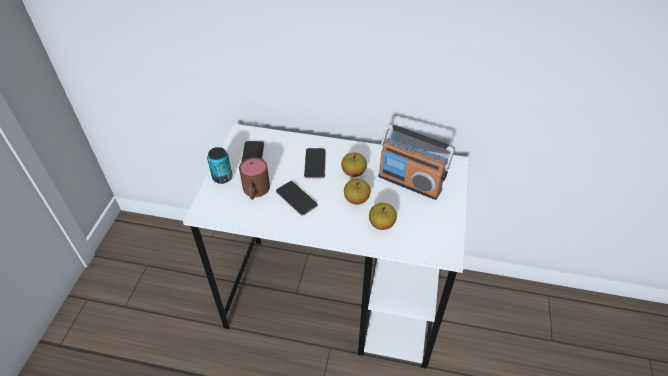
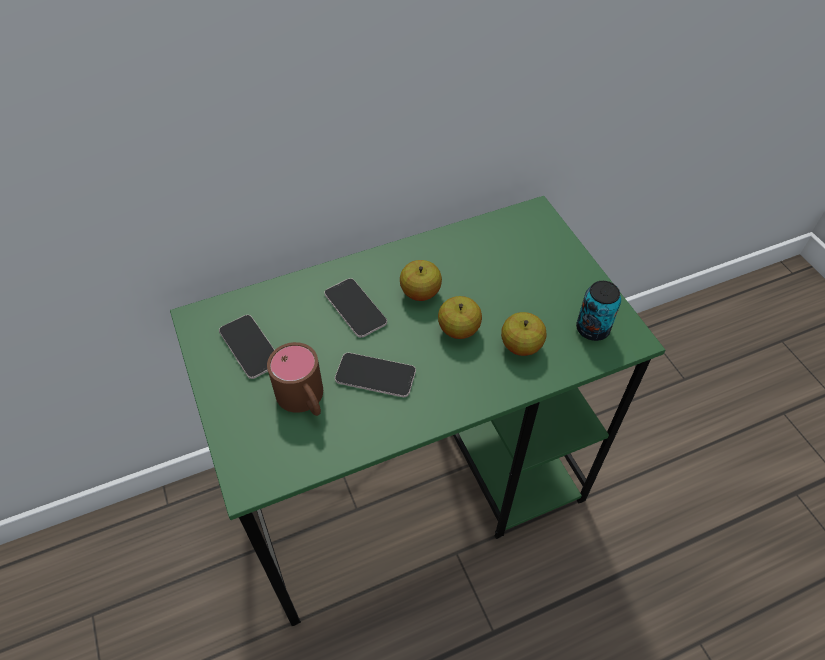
camera: 35 degrees left, 5 degrees up
(222, 177) = (230, 406): can -> can (592, 329)
(335, 299) = (415, 484): white desk -> green desk
(410, 182) = (505, 267): radio -> none

